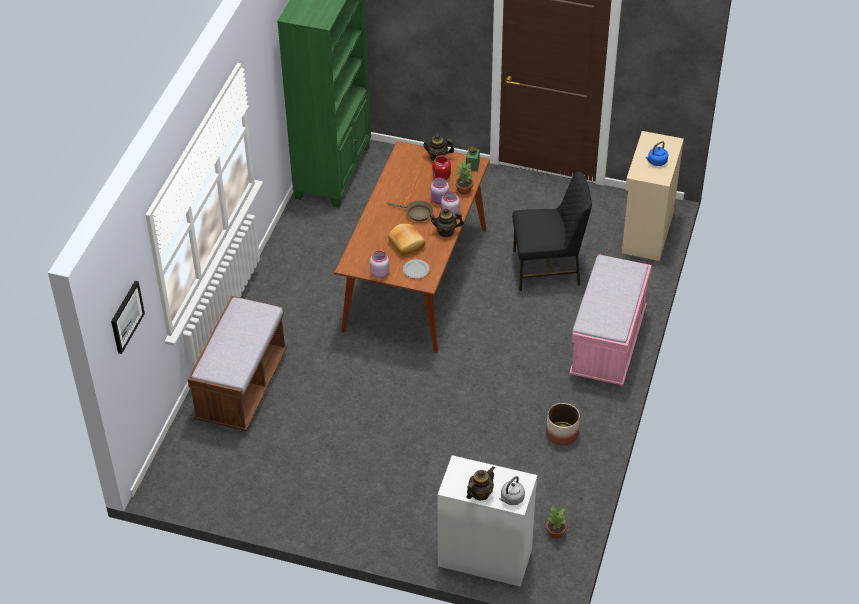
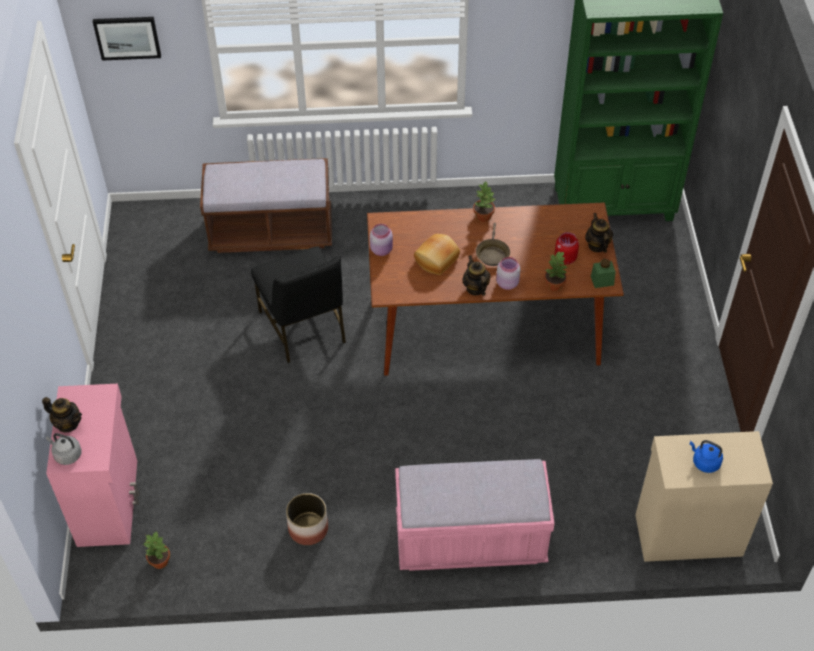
camera: 70 degrees right, 5 degrees up
(375, 207) = (483, 216): none -> potted plant
(416, 270) = (400, 279): plate -> none
(440, 200) = (525, 268): pink jar -> none
(484, 556) = (109, 502): white cabinet -> pink cabinet
(548, 269) = (567, 444): black chair -> black chair (303, 327)

